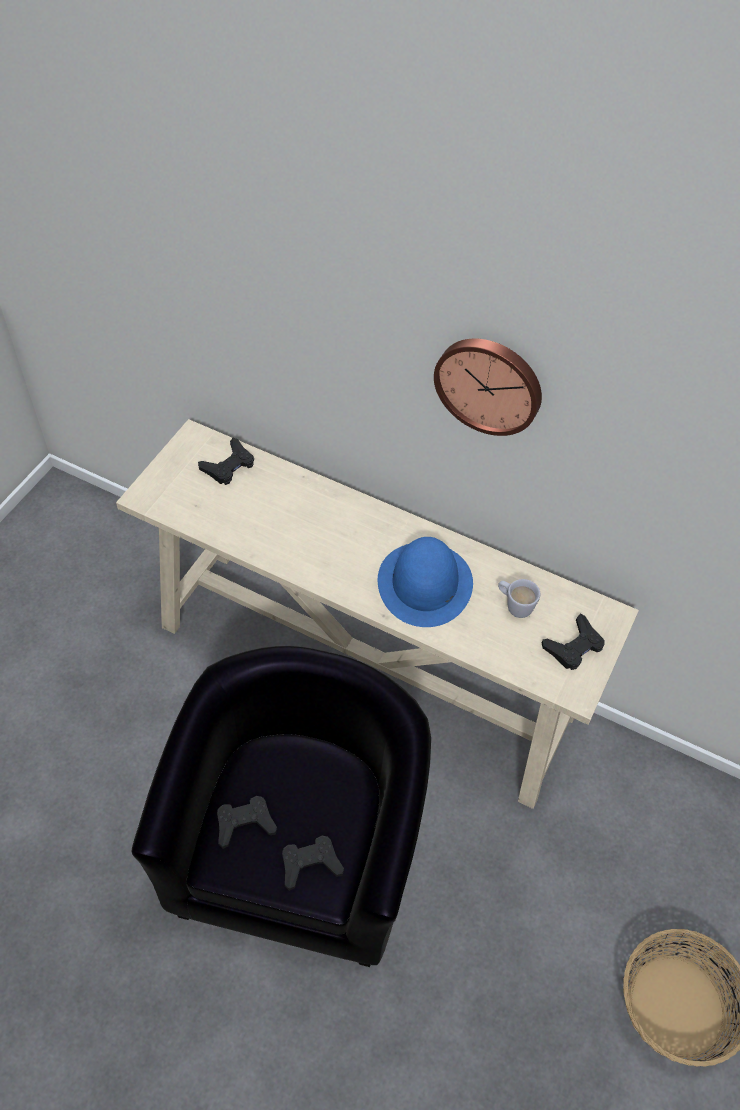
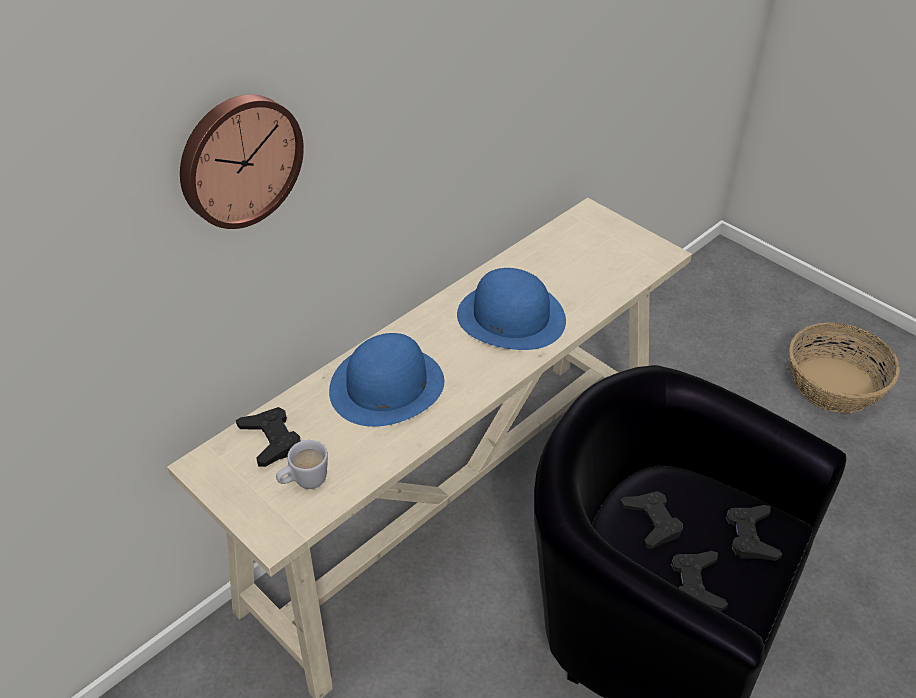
camera: 70 degrees left, 10 degrees down
(307, 518) = (386, 386): none -> blue hat
(489, 384) = (452, 83): wall clock -> wall clock (238, 159)
(514, 605) = (559, 265): white mug -> white mug (304, 482)
(573, 646) = (615, 242): black game controller -> black game controller (651, 522)

